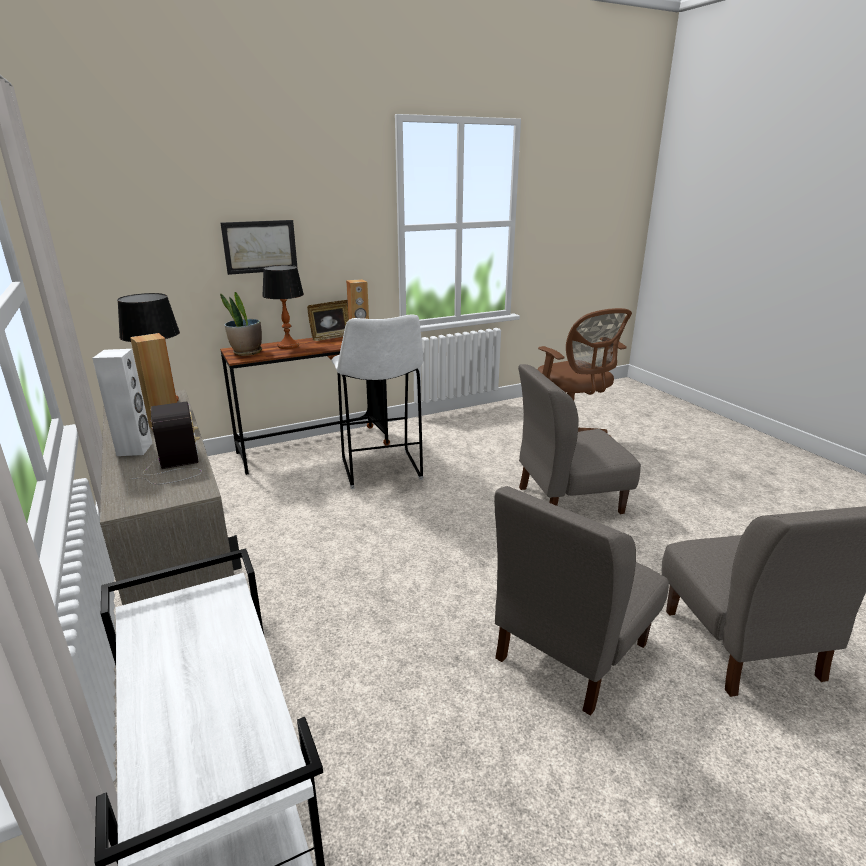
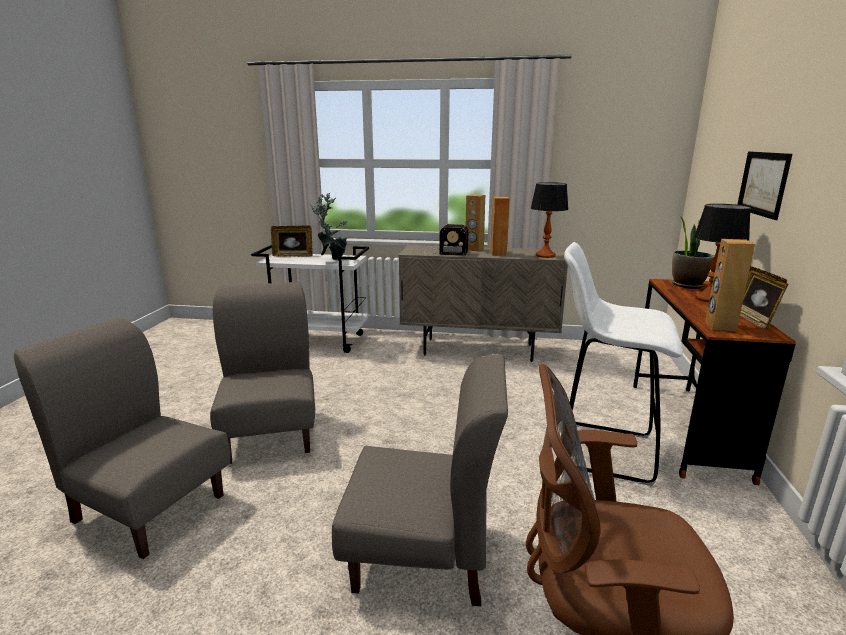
camera: 125 degrees right, 5 degrees down
(135, 449) = (474, 249): white speaker -> brown speaker
(173, 754) = (293, 256): none -> picture frame
(198, 632) = (332, 260): none -> potted plant
(568, 499) = (422, 555): grey chair -> grey chair turned 75 degrees clockwise

